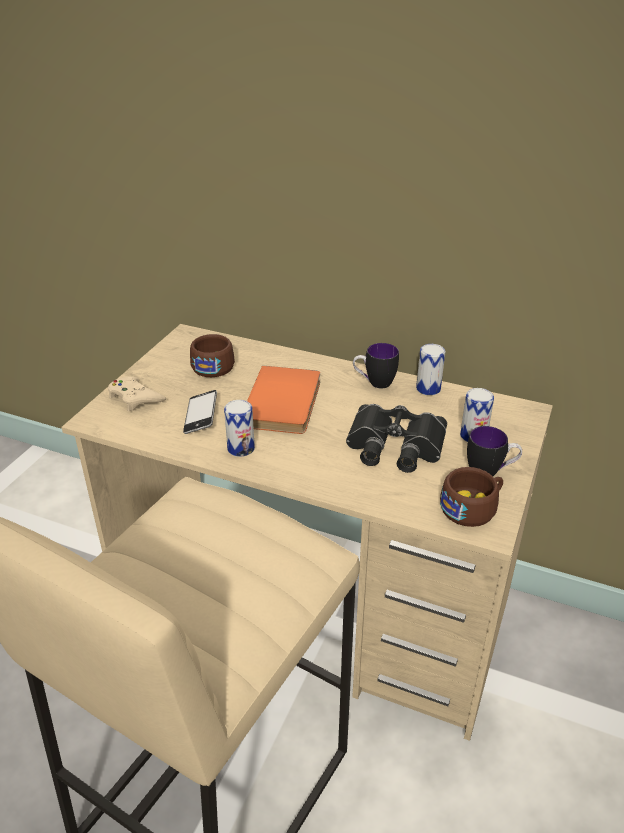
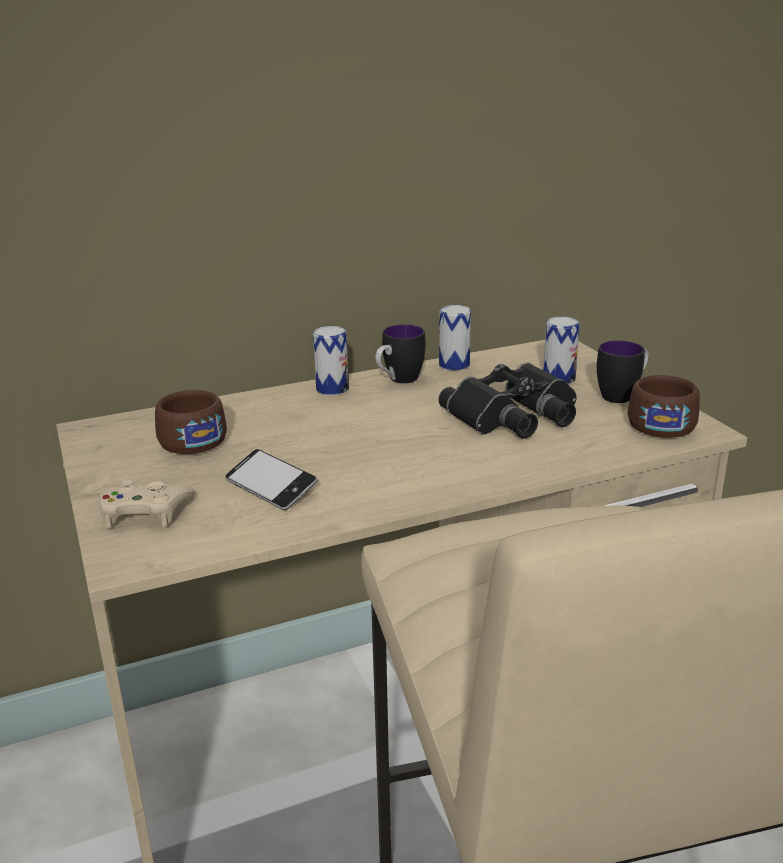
camera: 45 degrees left, 10 degrees down
(241, 448) = (377, 489): can -> can (332, 389)
(285, 403) = (344, 433): orange book -> none

